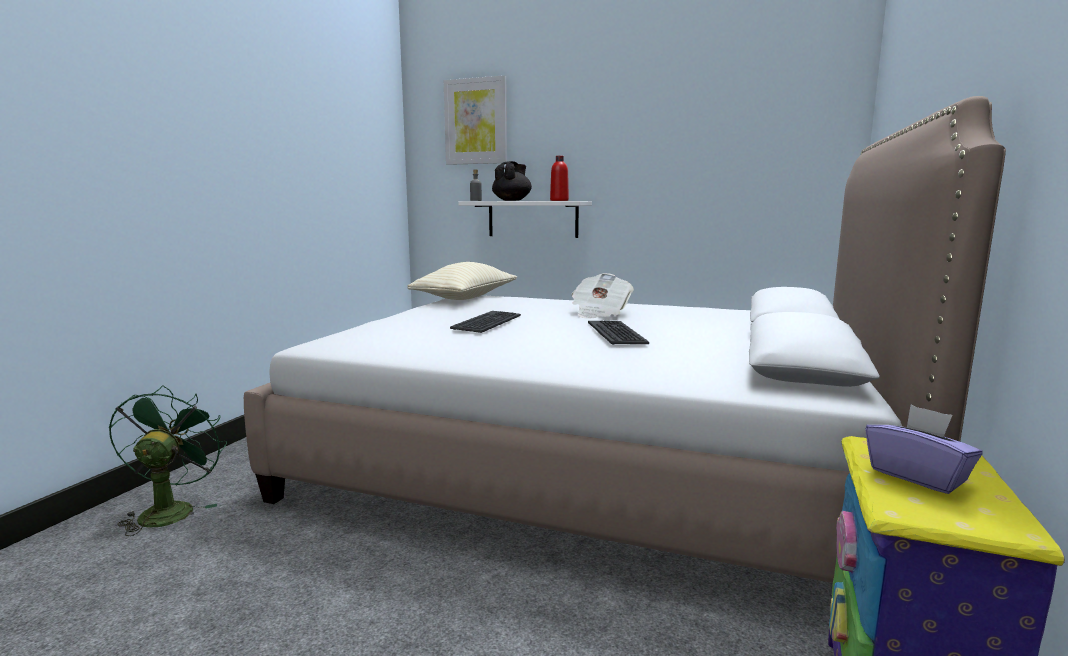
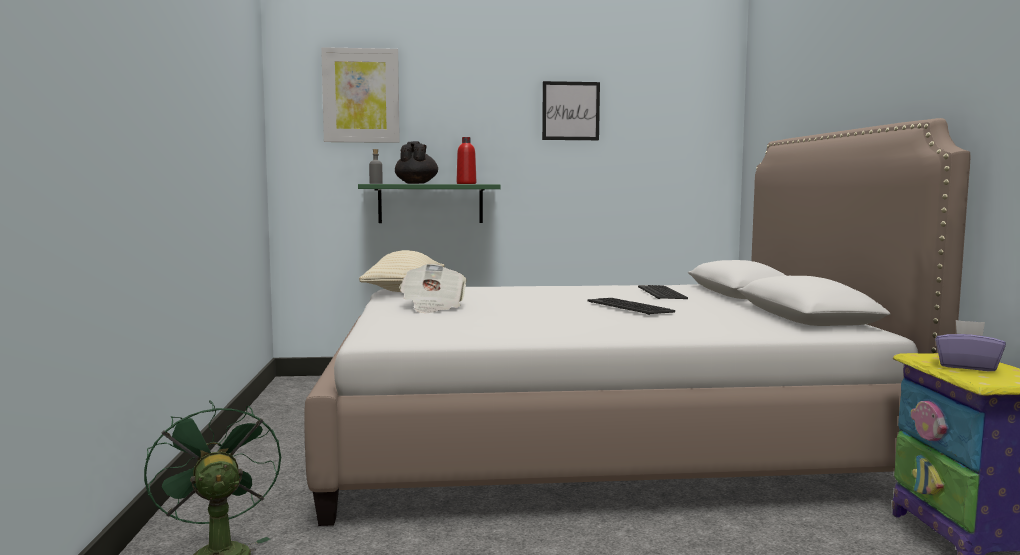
camera: 25 degrees left, 5 degrees down
(488, 322) = (496, 307): keyboard -> keyboard (662, 293)
(532, 219) = (430, 203): white shelf -> green shelf
(599, 313) = (574, 294): newspaper -> newspaper (433, 307)
(666, 125) = (570, 111): none -> picture

